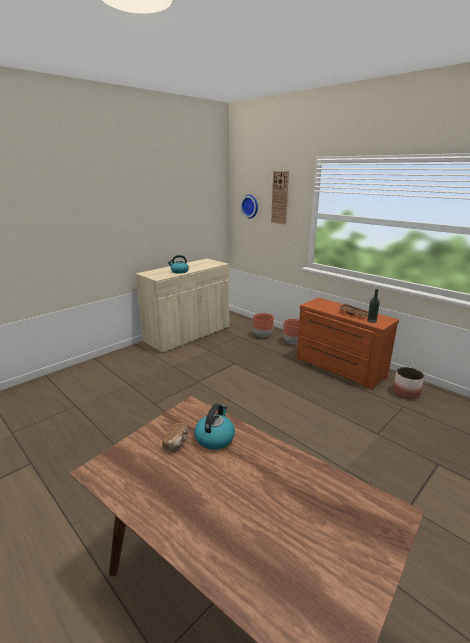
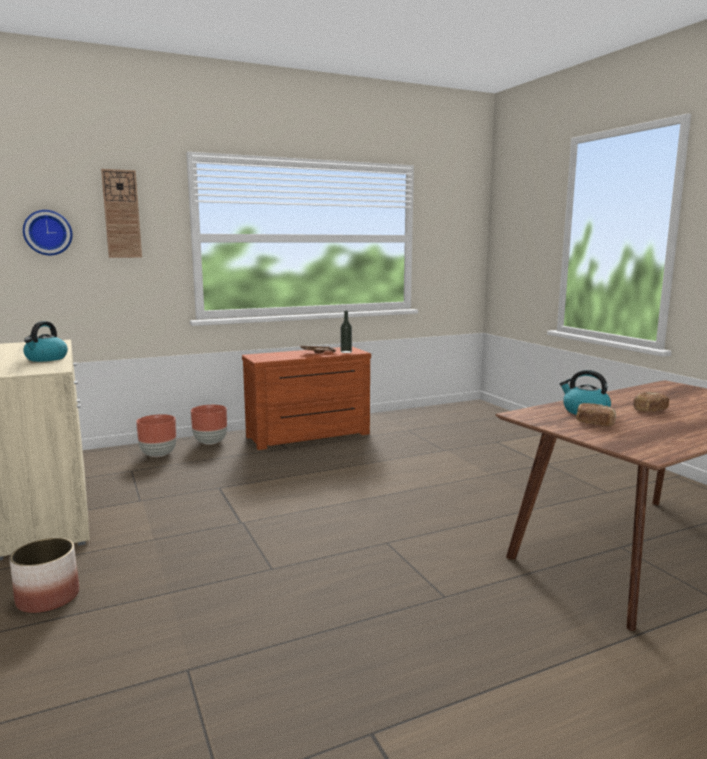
camera: 70 degrees left, 10 degrees down
(240, 481) = (649, 410): none -> bread
(406, 393) = (387, 424): planter -> planter (48, 598)

